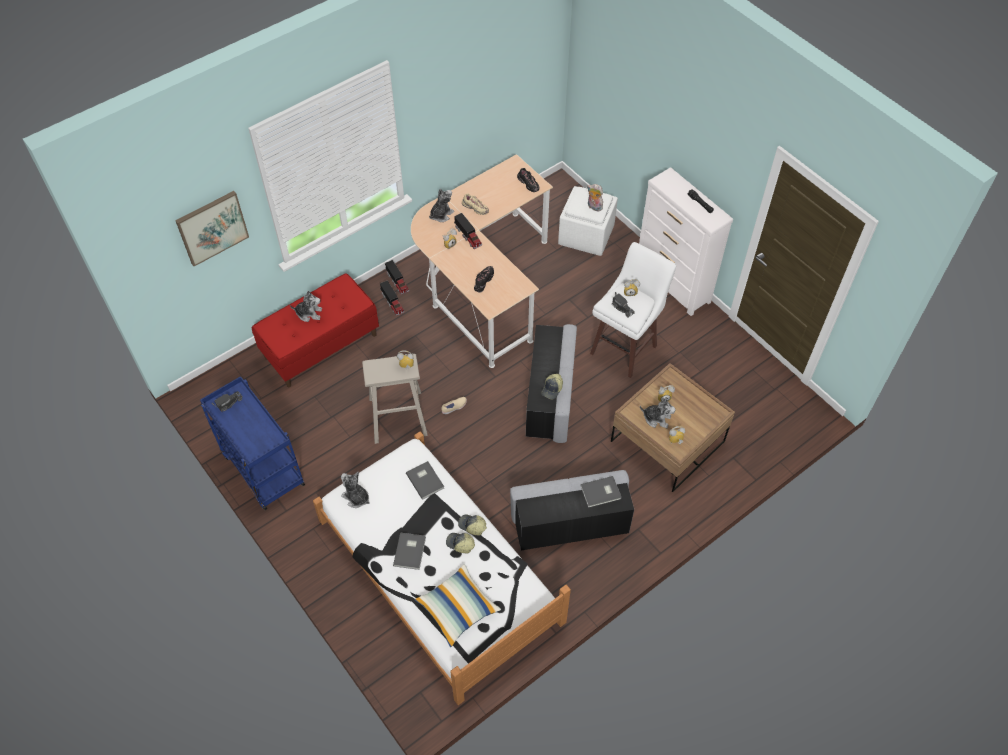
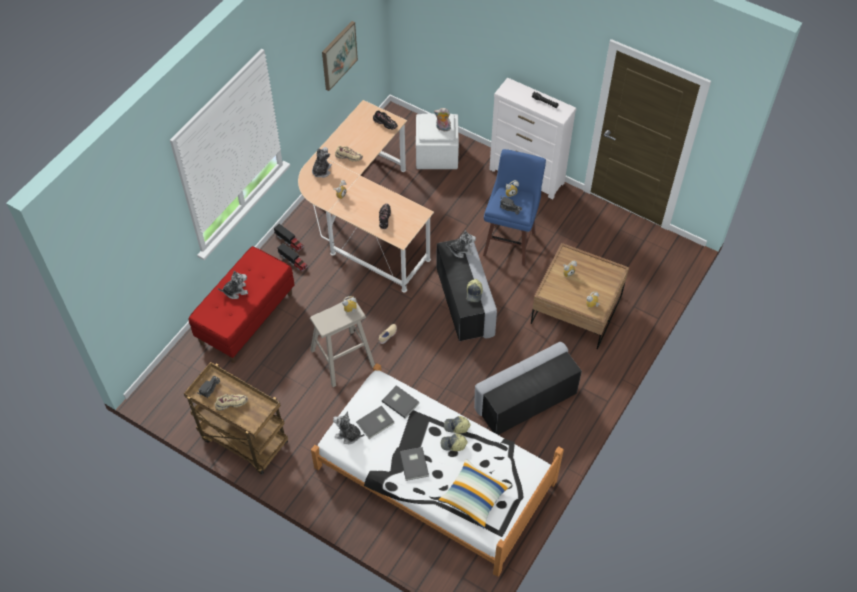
camera: 20 degrees left, 0 degrees up
(212, 227) = (149, 237): picture -> picture (338, 55)
(243, 426) = (231, 404): none -> beige shoe
(262, 469) = (243, 440): blue cart -> brown cart
(468, 236) = (353, 183): toy truck -> none
(601, 493) = (550, 366): grey book -> grey book (376, 423)
(625, 349) = (510, 243): white stool -> blue stool
(656, 418) = (569, 291): plush toy -> plush toy (461, 250)

